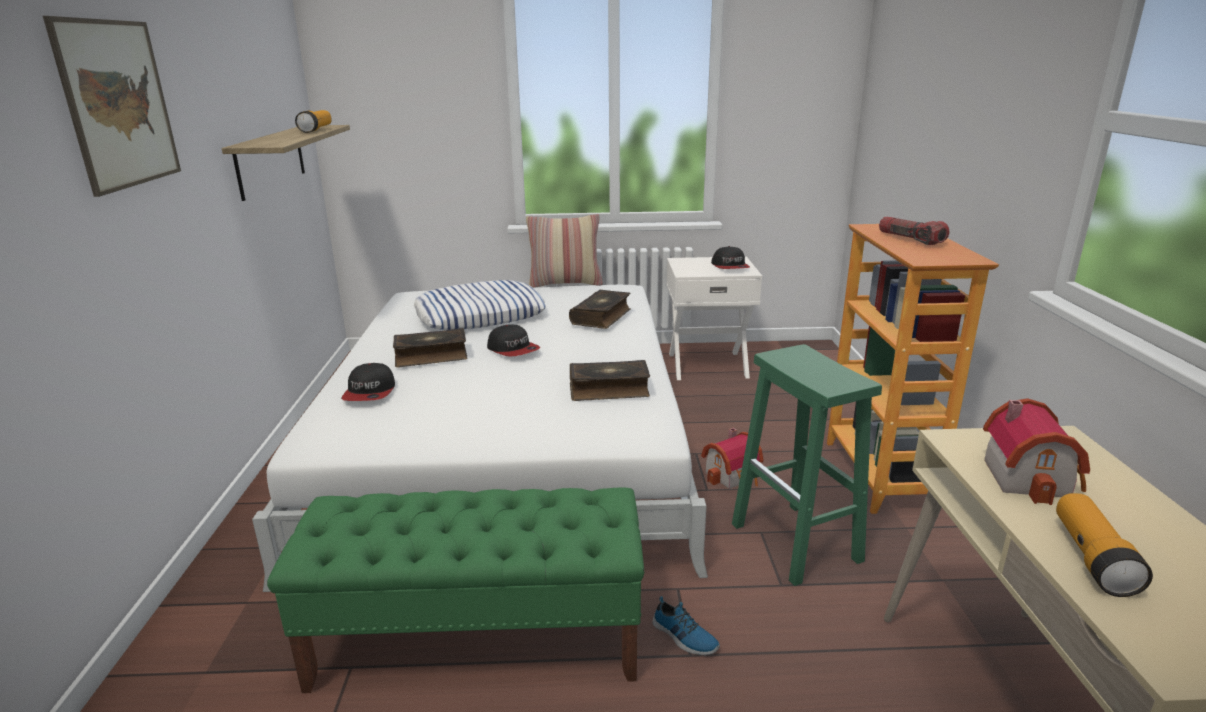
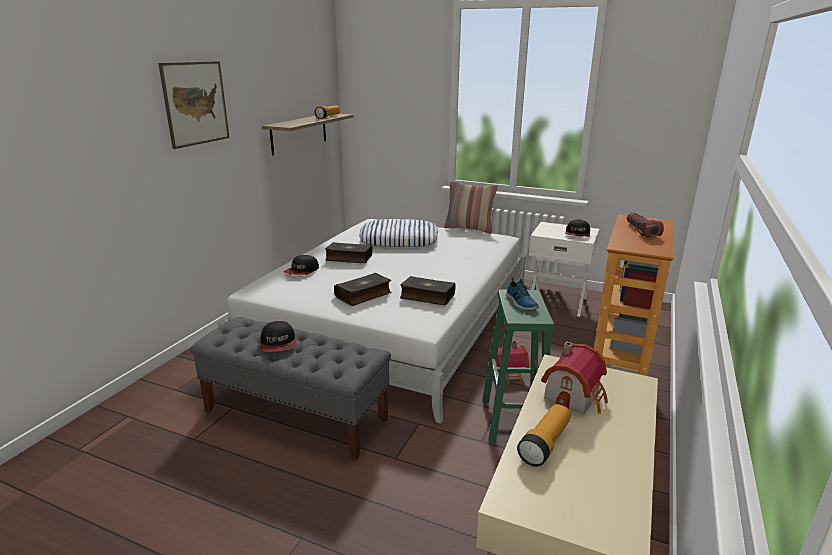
camera: 25 degrees right, 0 degrees up
(479, 640) = (296, 415): green bench -> grey bench
(513, 349) = (396, 263): cap -> cap (278, 343)
(602, 317) = (467, 253): book -> book (363, 295)
(684, 637) = (400, 448): shoe -> shoe (520, 303)

